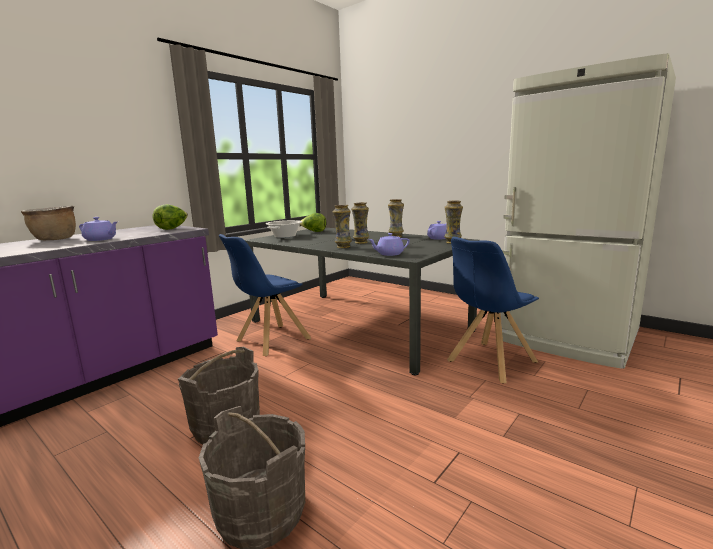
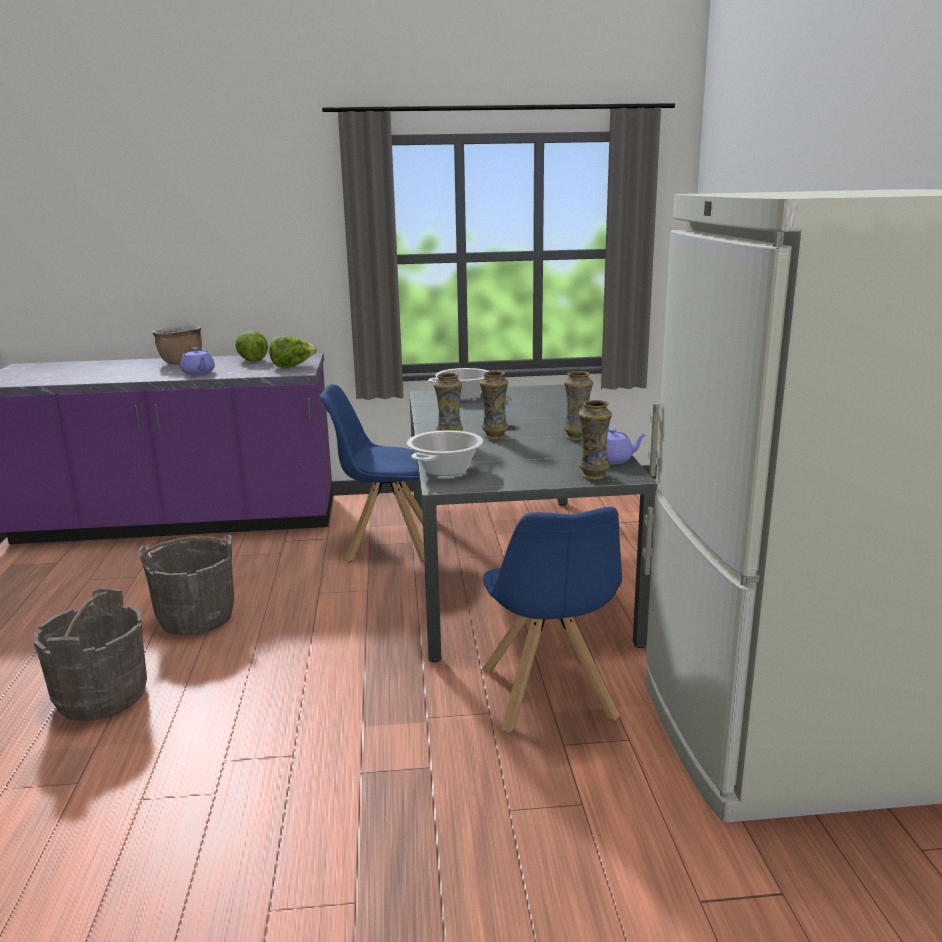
camera: 45 degrees right, 5 degrees up
(314, 232) = (523, 395): lettuce -> lettuce (251, 360)
(389, 254) = (446, 469): purple teapot -> cooking pot
(489, 362) = (549, 697): blue chair -> blue chair turned 105 degrees counterclockwise

